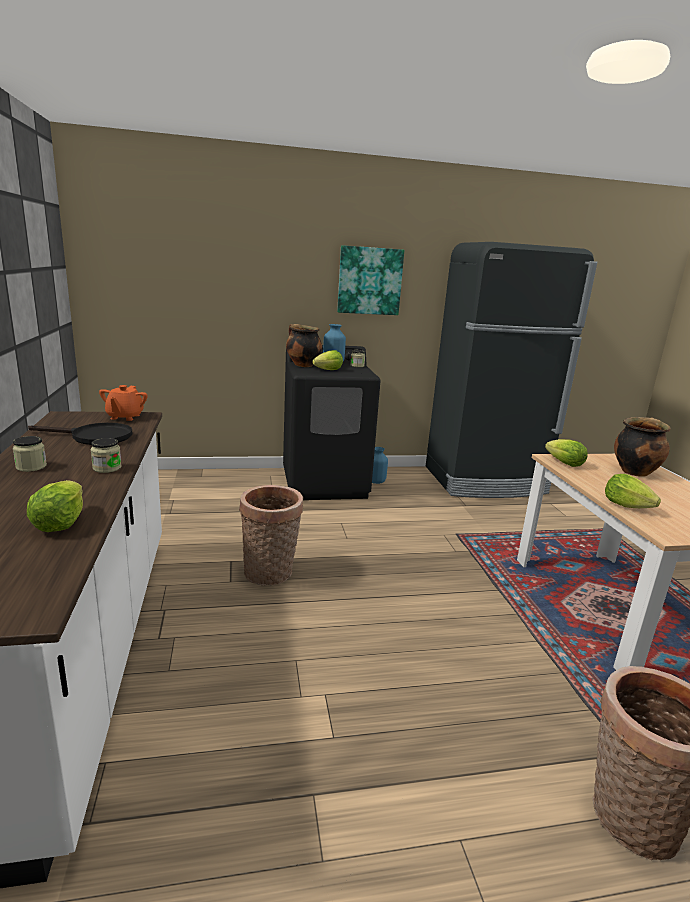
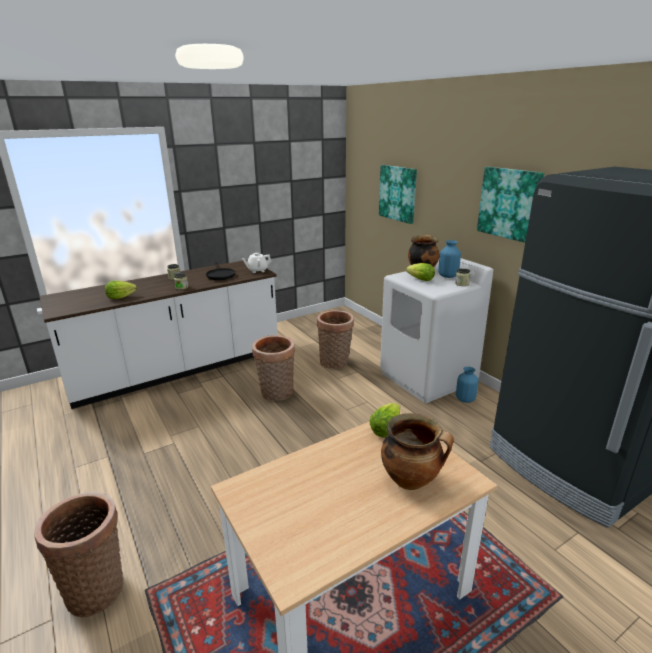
camera: 70 degrees right, 5 degrees up
(125, 417) = (257, 270): orange teapot -> white teapot
(201, 284) = (398, 193): none -> picture
(238, 517) = (335, 363): none -> basket
(325, 483) = (428, 378): black washing machine -> white washing machine
(626, 505) = (292, 467): lettuce -> none

